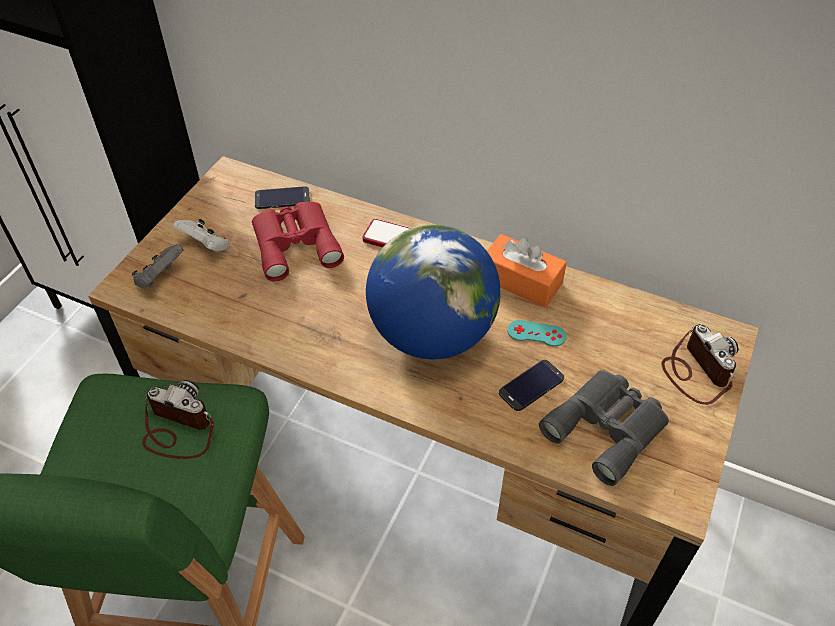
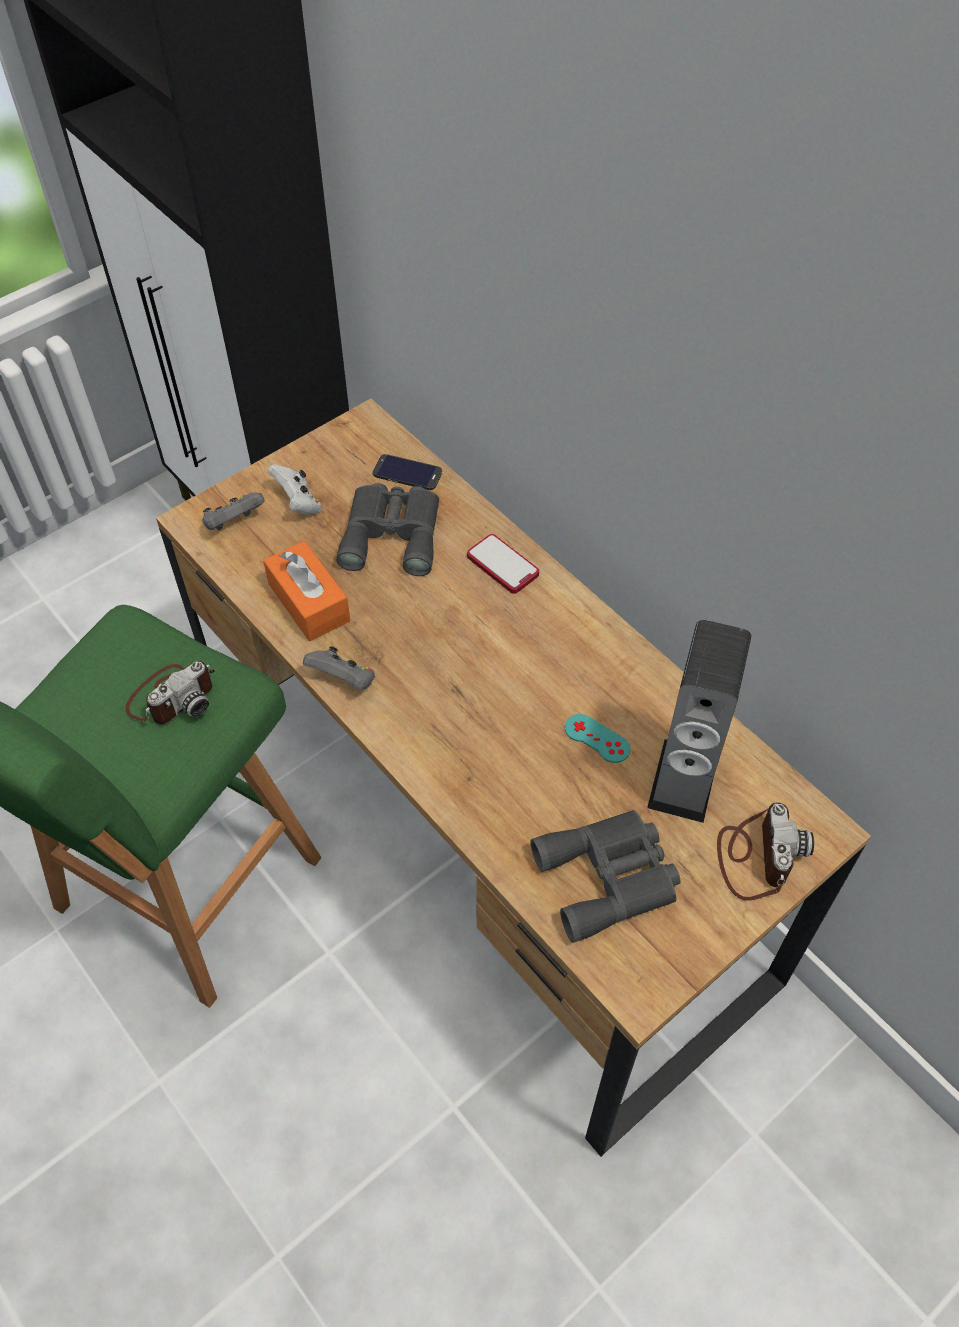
camera: 25 degrees right, 5 degrees up
(177, 429) = (172, 696): camera -> camera turned 90 degrees clockwise
(295, 243) = (393, 533): red binoculars -> grey binoculars
(319, 363) = (344, 680): none -> grey game controller
(432, 334) = (480, 694): globe -> none
(521, 281) = (617, 670): orange tissue box -> orange tissue box (309, 602)
(531, 385) = (554, 795): phone -> none
(614, 339) = (683, 780): none -> speaker

